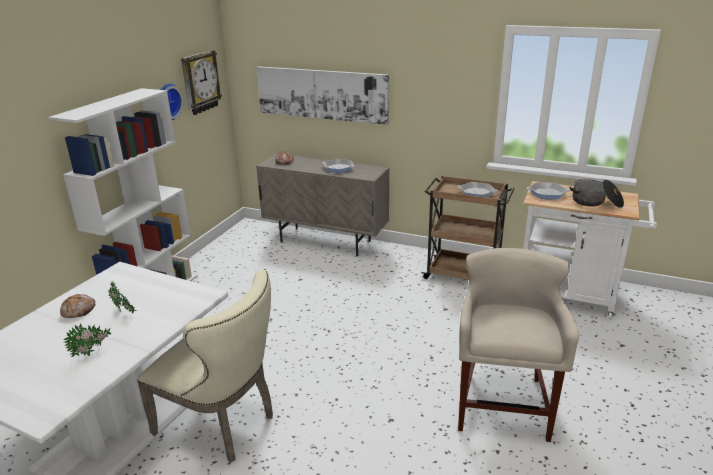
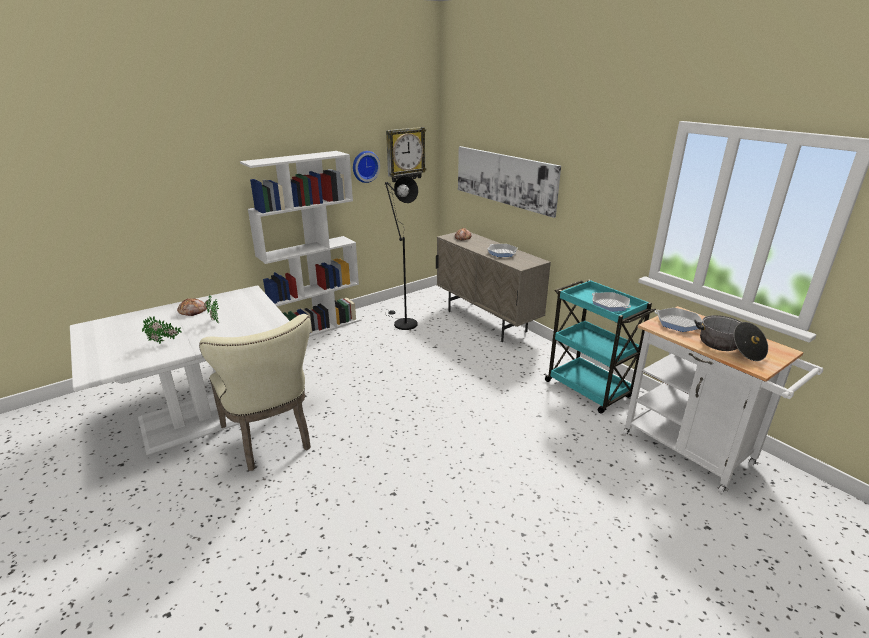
camera: 30 degrees right, 0 degrees up
(244, 266) = (402, 323): none -> black floor lamp
(463, 275) = (589, 390): brown cart -> turquoise cart
(503, 406) = (506, 529): beige stool -> none

